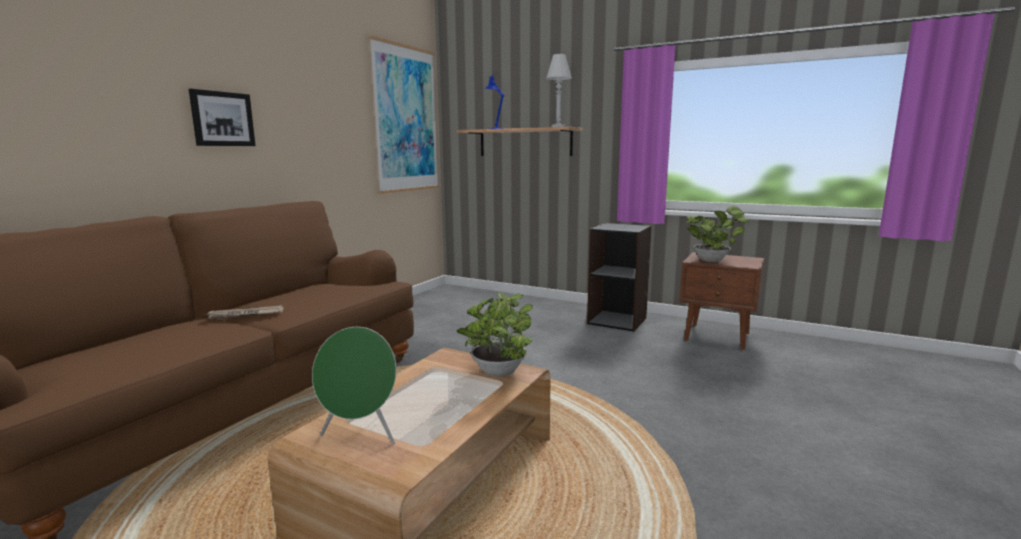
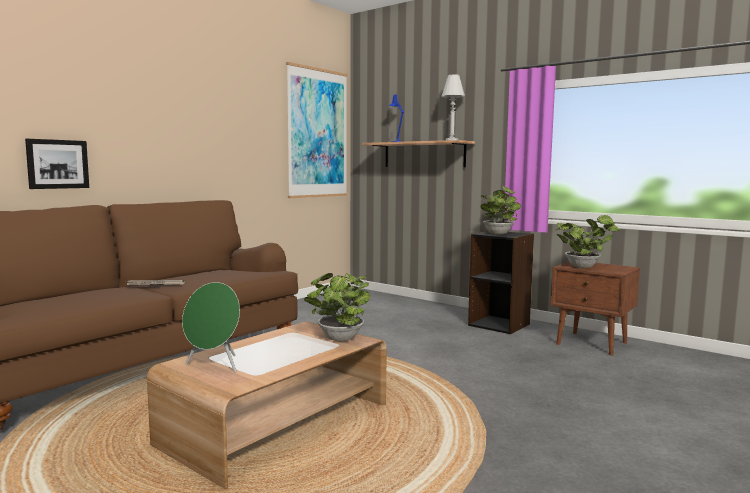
camera: 10 degrees right, 5 degrees down
(222, 119) = (157, 132): picture -> picture (57, 164)
(616, 226) = (498, 233): none -> potted plant

